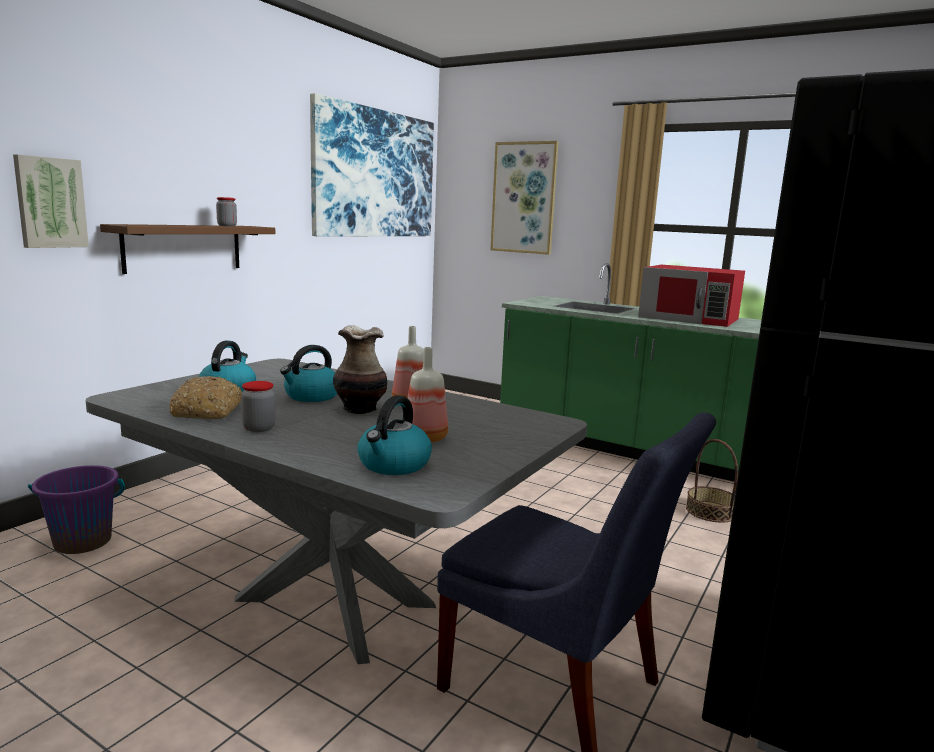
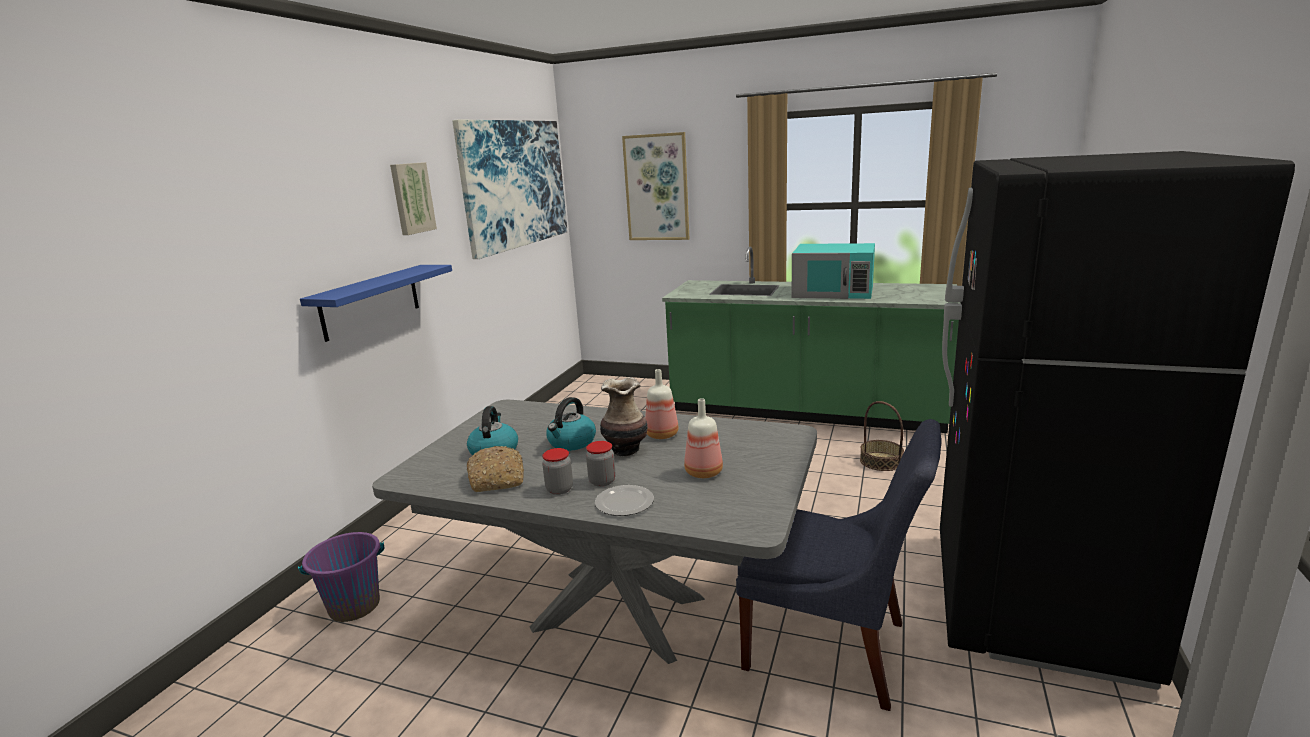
camera: 10 degrees left, 5 degrees up
(50, 203) = (255, 290): picture -> picture (411, 198)
(183, 248) = (371, 301): brown shelf -> blue shelf
(227, 226) = (409, 272): jar -> jar (602, 481)
(315, 448) = (625, 502): none -> plate
(394, 465) = (701, 506): kettle -> none
(689, 318) = (833, 291): red microwave -> turquoise microwave

